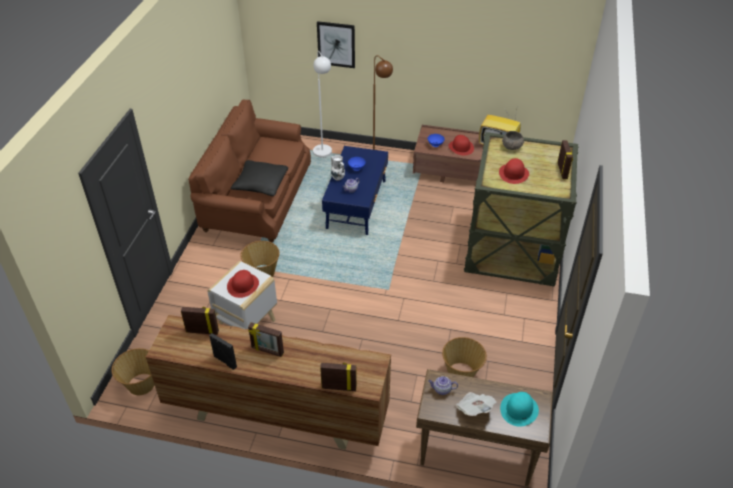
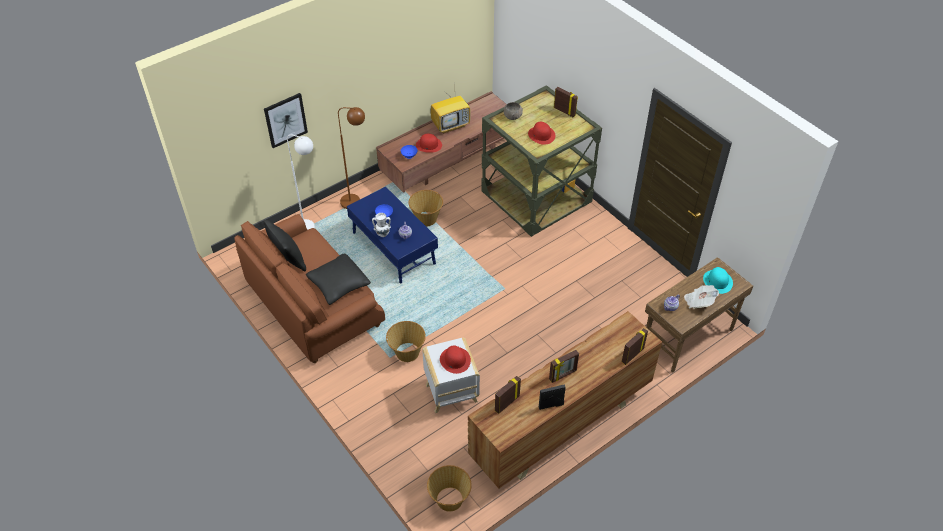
camera: 50 degrees left, 5 degrees up
(257, 149) = (288, 260): none -> black pillow
(461, 373) = (618, 301): basket -> basket (426, 219)

